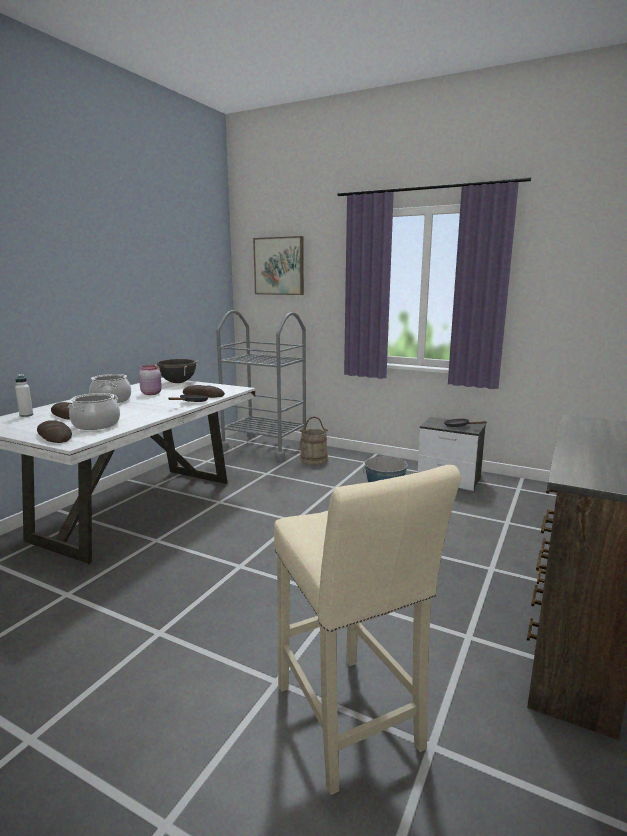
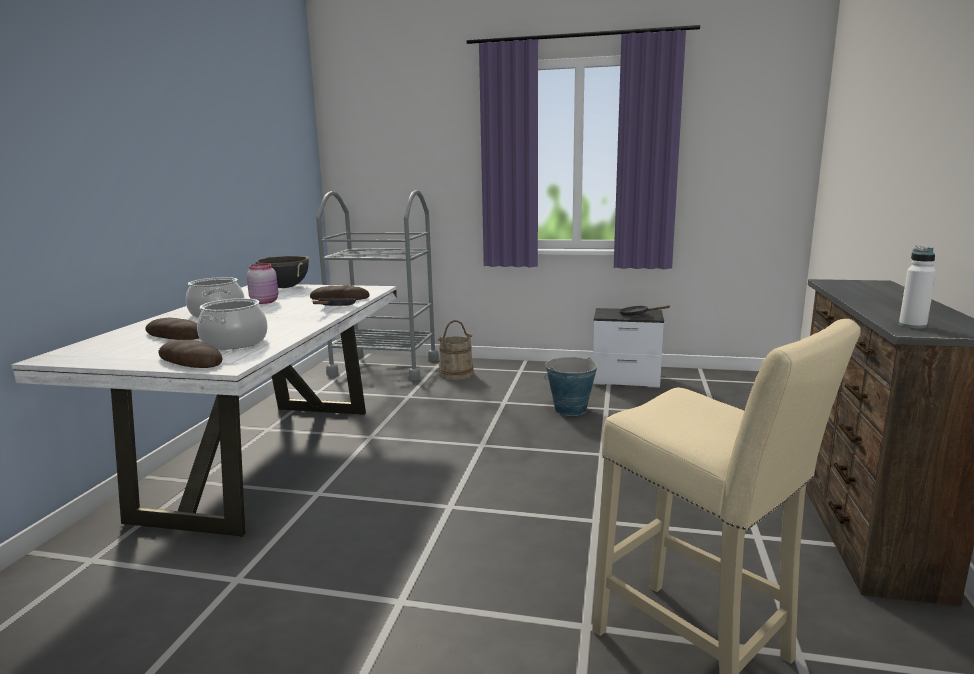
camera: 15 degrees left, 0 degrees up
(26, 415) = (110, 340): white bottle -> white bottle (912, 326)
(279, 266) = (386, 133): picture -> none

